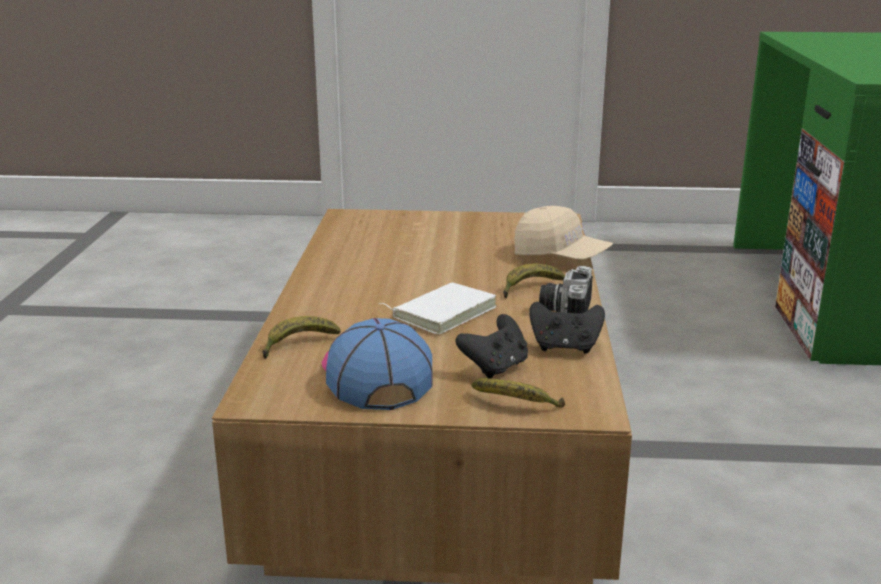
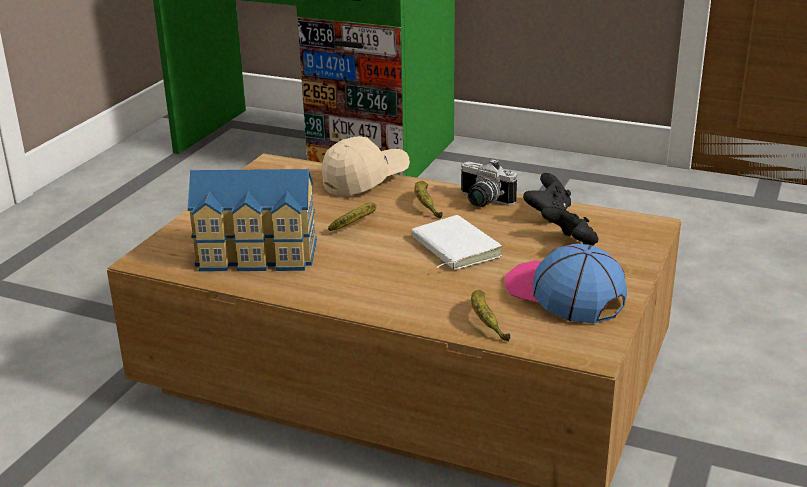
camera: 70 degrees left, 5 degrees up
(374, 244) = (257, 256): none -> toy house
(374, 375) = (563, 294): cap -> cap turned 45 degrees clockwise
(515, 405) = (634, 248): banana -> banana (358, 224)

